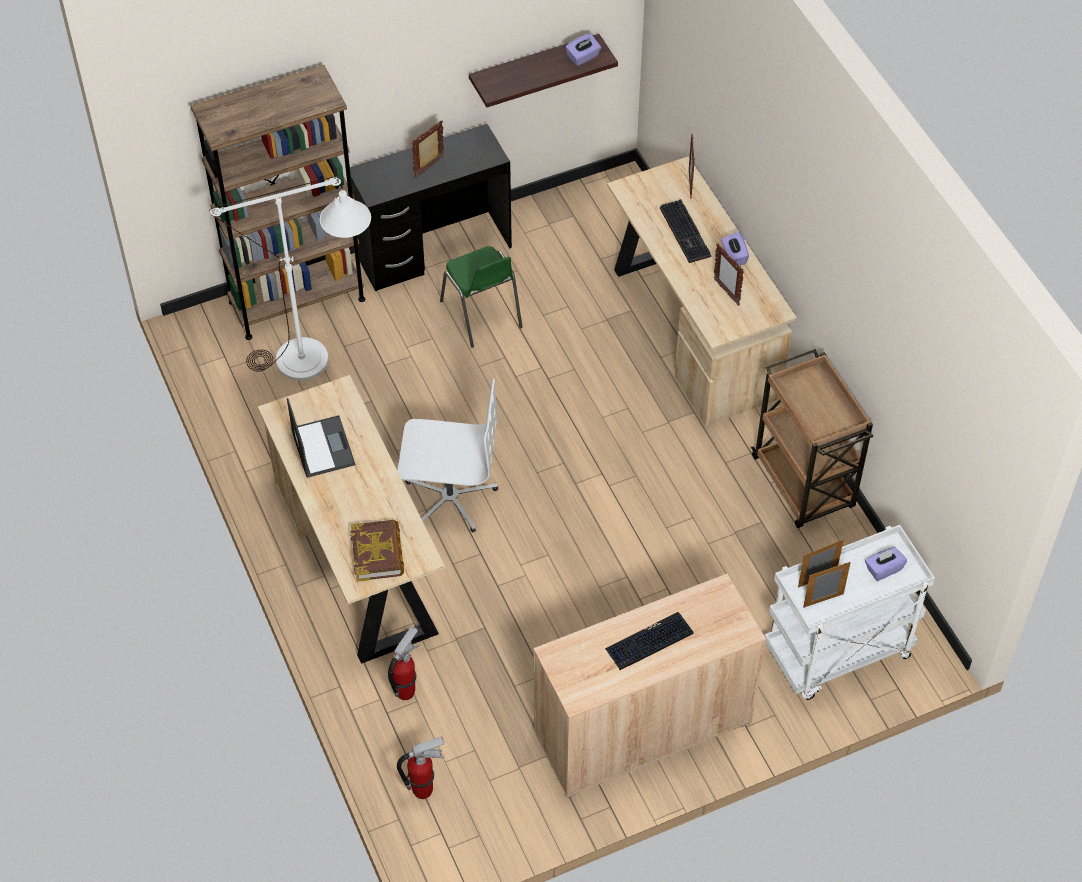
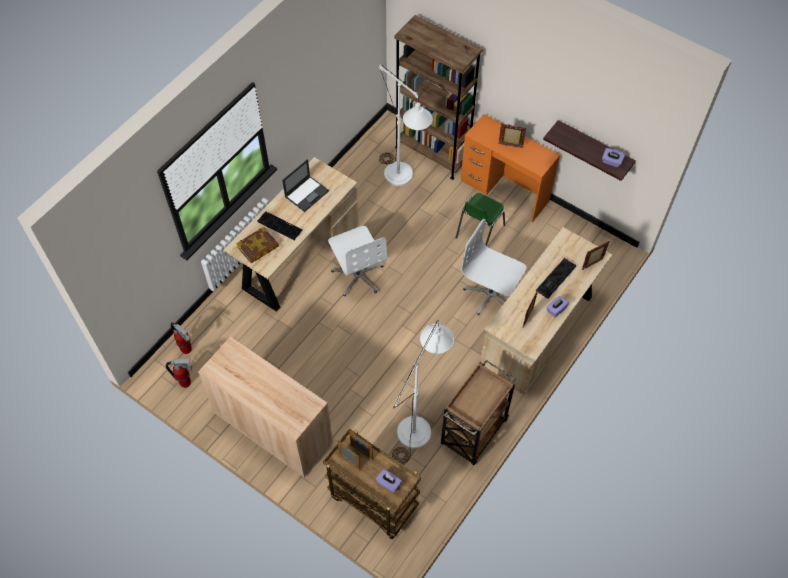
camera: 60 degrees right, 5 degrees up
(406, 691) = (236, 314): fire extinguisher -> fire extinguisher (186, 383)
(433, 250) = (505, 191): black desk -> orange desk
(597, 355) = (490, 294): none -> white office chair
(649, 642) = (262, 386): keyboard -> keyboard (280, 226)
(751, 541) = (418, 424): none -> white floor lamp
(837, 654) = (372, 501): white cart -> brown cart

